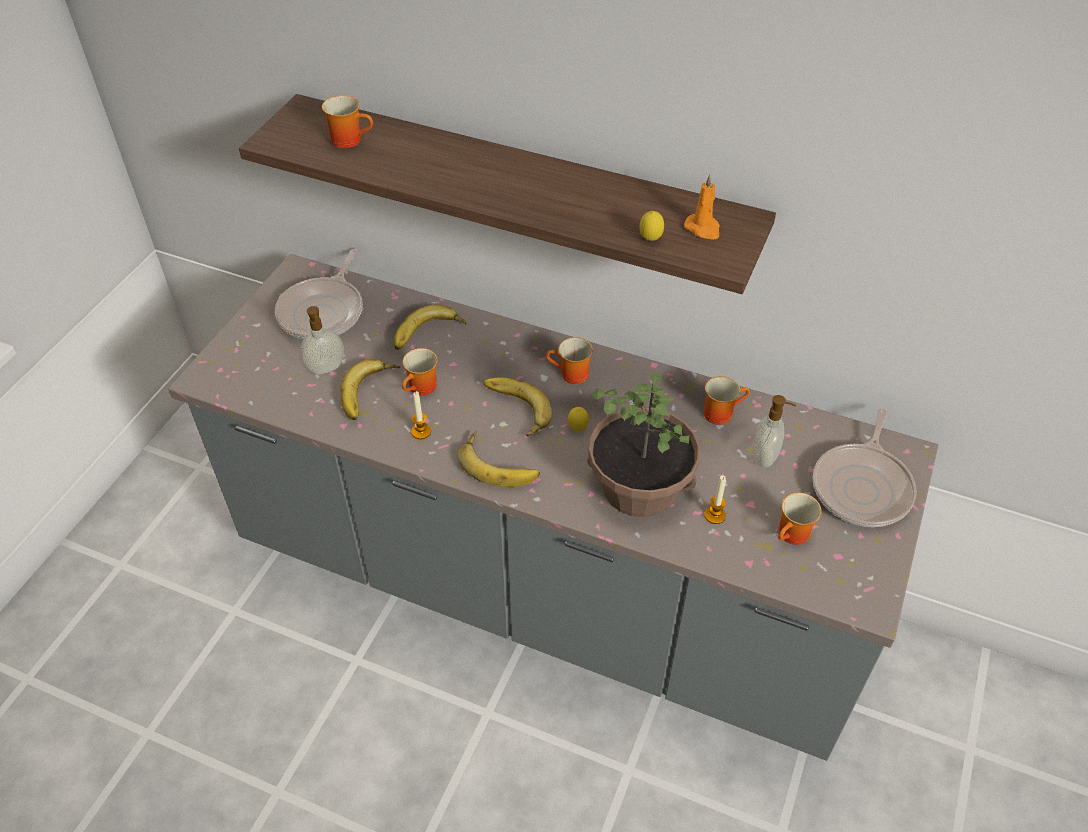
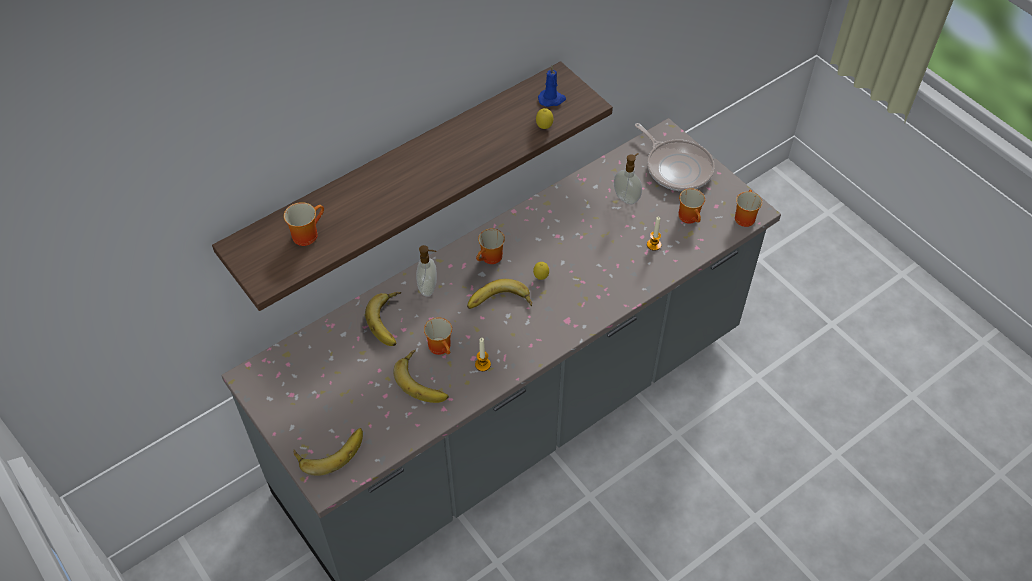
camera: 60 degrees left, 5 degrees up
(324, 311) = (312, 376): frying pan -> none
(326, 369) = (378, 398): soap dispenser -> soap dispenser (429, 288)
(499, 464) = (542, 333): banana -> banana (330, 450)
(640, 485) = (608, 268): potted plant -> none
(703, 229) = (552, 99): orange candle -> blue candle
(720, 412) = (577, 199): mug -> mug (743, 216)

